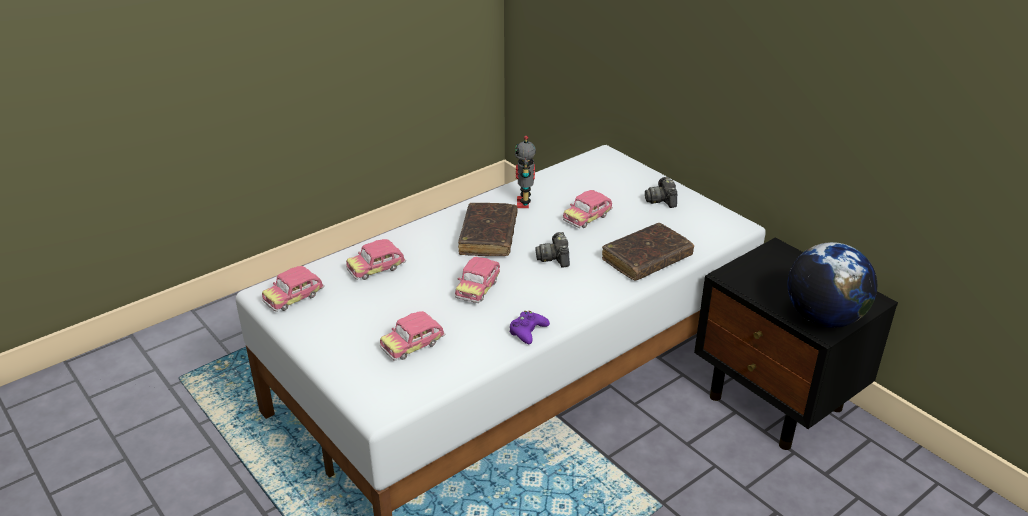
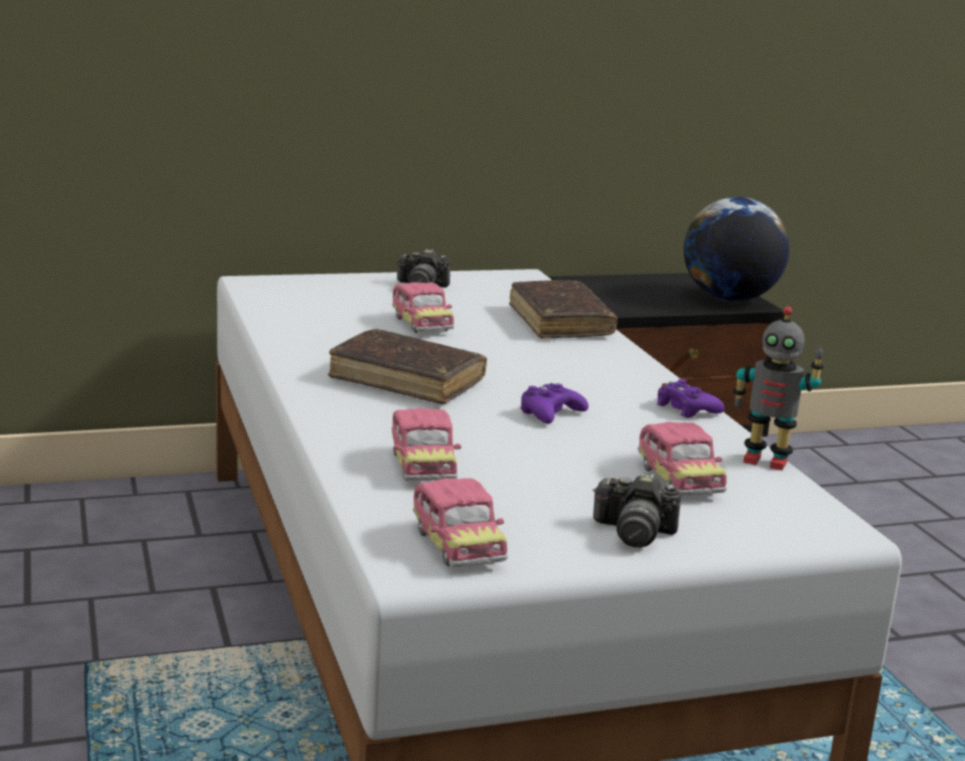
camera: 70 degrees left, 15 degrees down
(478, 288) = (550, 413): toy car -> purple game controller
(524, 203) = (332, 343): toy robot -> toy robot (766, 460)
(554, 258) = (510, 359): camera -> camera (634, 533)

